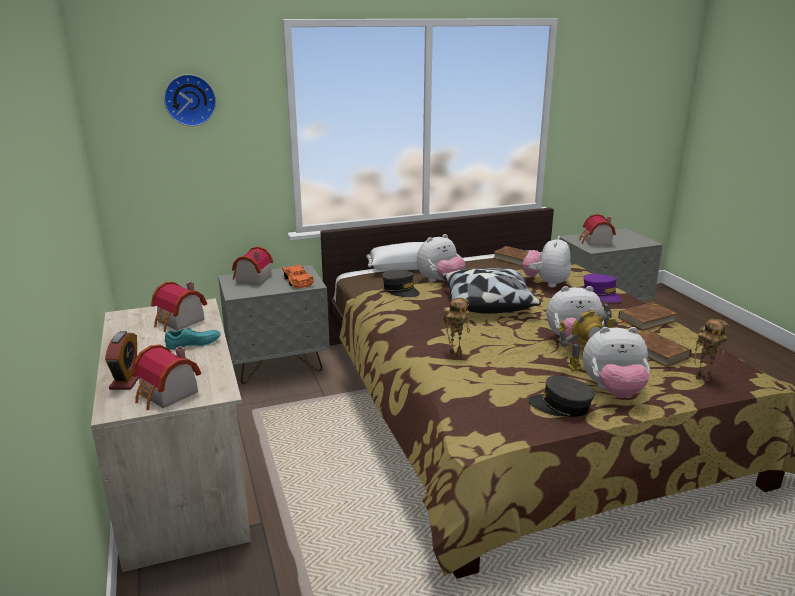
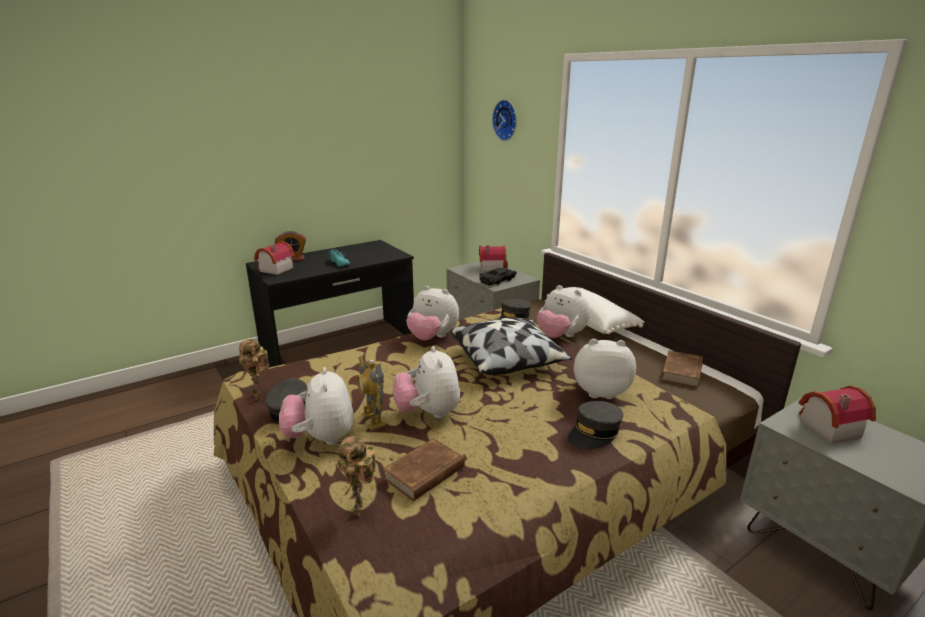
camera: 75 degrees right, 0 degrees up
(179, 322) = (371, 255): toy house -> none
(184, 479) = (339, 346): beige desk -> black desk
(297, 281) = (498, 280): orange toy car -> black toy car
(424, 329) = (432, 337): none -> plush toy
(455, 354) = (385, 354): toy robot -> toy robot (259, 397)
(601, 294) = (594, 433): purple cap -> grey cap
(646, 319) = (526, 469): brown book -> none

